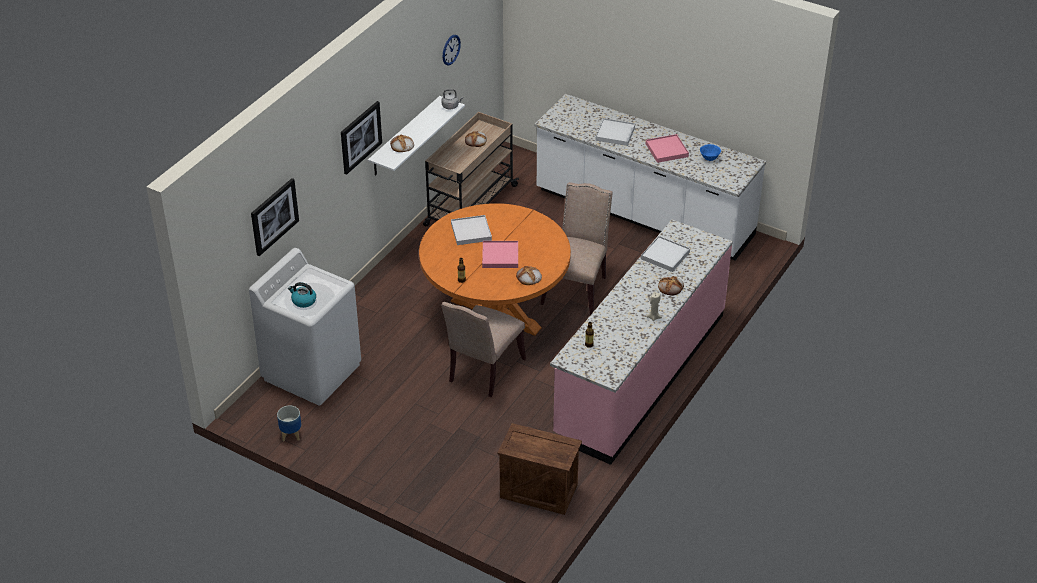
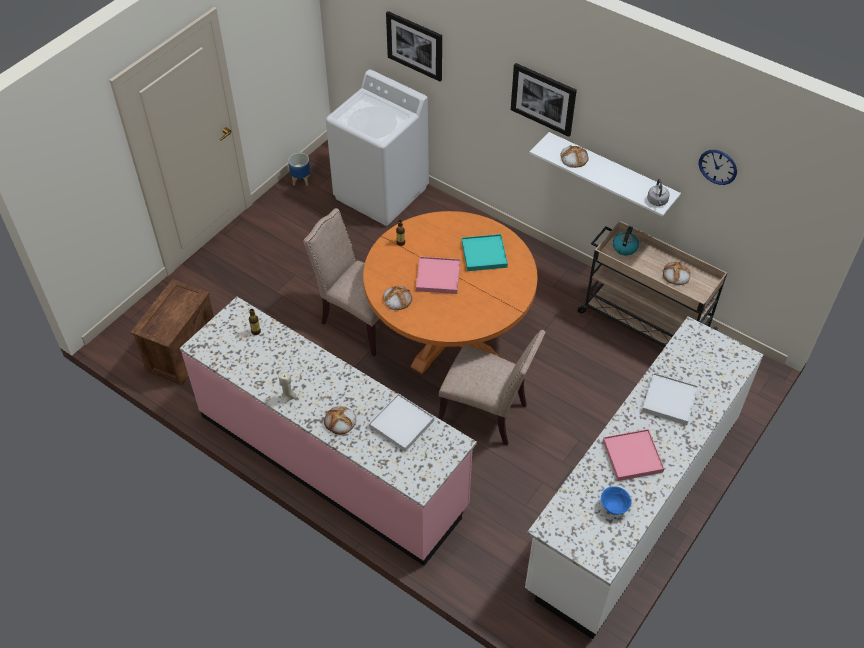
camera: 95 degrees right, 10 degrees up
(303, 301) = (359, 112): kettle -> kettle (624, 247)
(471, 232) = (484, 254): white tray -> turquoise tray

